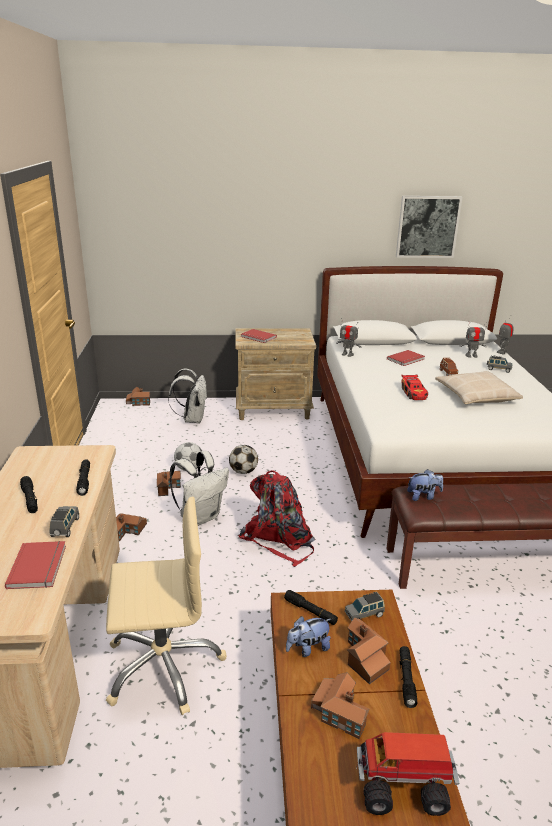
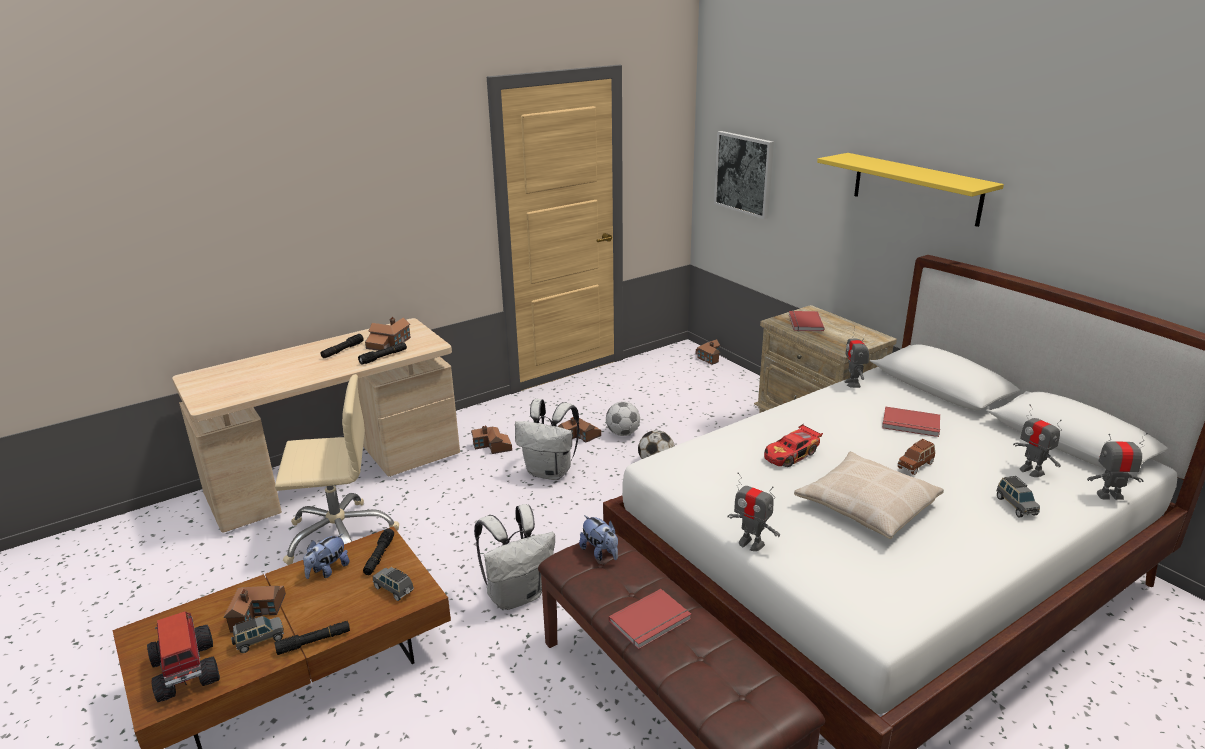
camera: 60 degrees right, 0 degrees up
(39, 566) = (261, 385): red book -> red book (651, 621)
(65, 528) = (313, 375): grey toy car -> grey toy car (259, 641)
(163, 665) = (340, 536): beige office chair -> beige office chair turned 60 degrees counterclockwise
(192, 419) = (718, 396): white backpack -> white backpack (517, 595)
(279, 538) = (560, 530): red backpack -> none
(307, 228) = (916, 188): none -> yellow shelf
(308, 648) = (328, 570): plush toy -> plush toy turned 90 degrees counterclockwise
(364, 658) = (331, 607): toy house -> toy house (389, 343)
(427, 226) = (1109, 227): picture -> picture (744, 174)
(493, 434) = (751, 543): none -> toy robot

